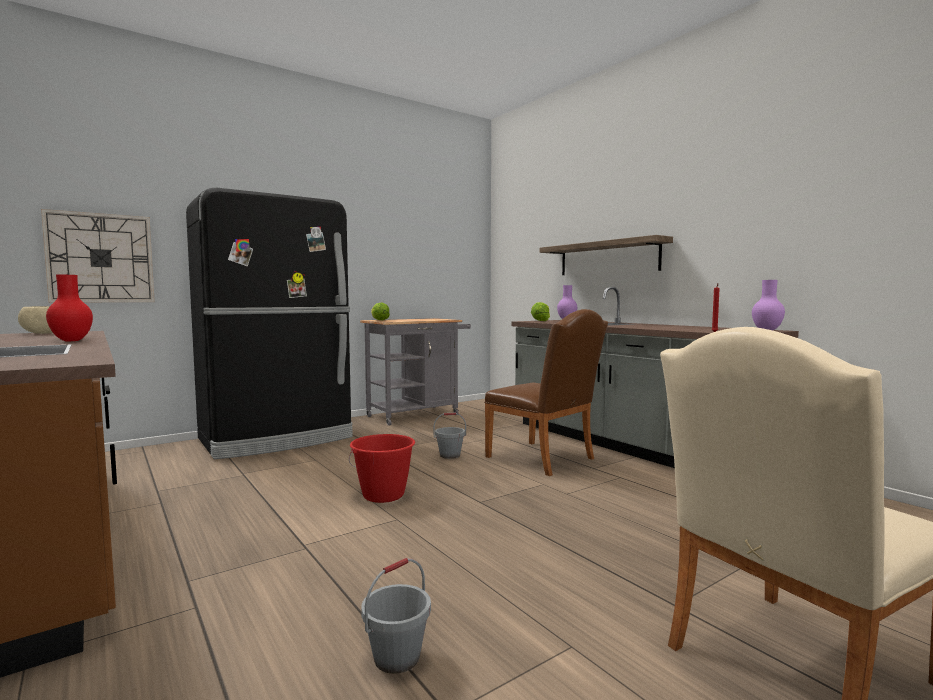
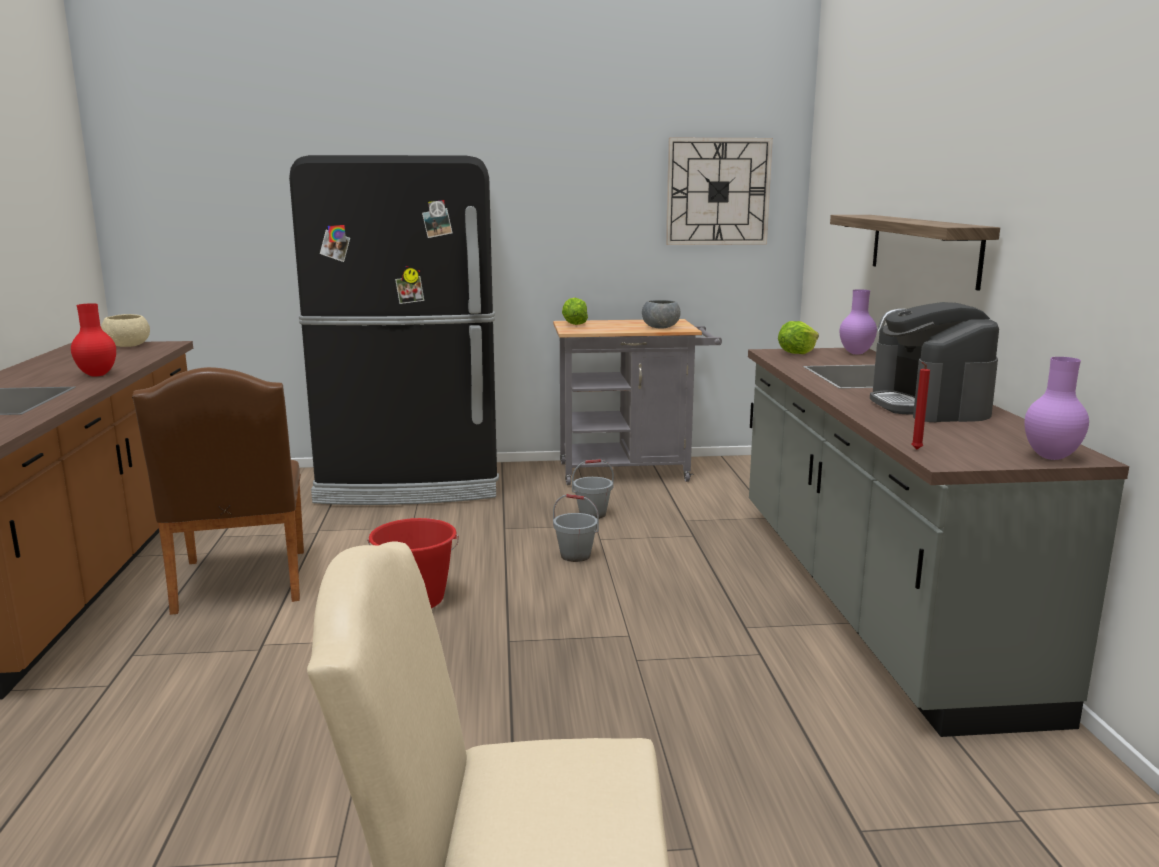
camera: 30 degrees right, 10 degrees up
(101, 258) = (218, 241): wall clock -> wall clock (718, 191)
(397, 657) = (184, 798): grey bucket -> grey bucket (592, 514)
(435, 319) = (661, 327): none -> grey bowl
(545, 459) = (696, 593): brown chair -> brown chair (240, 585)
(663, 326) = (929, 406): none -> coffee machine

